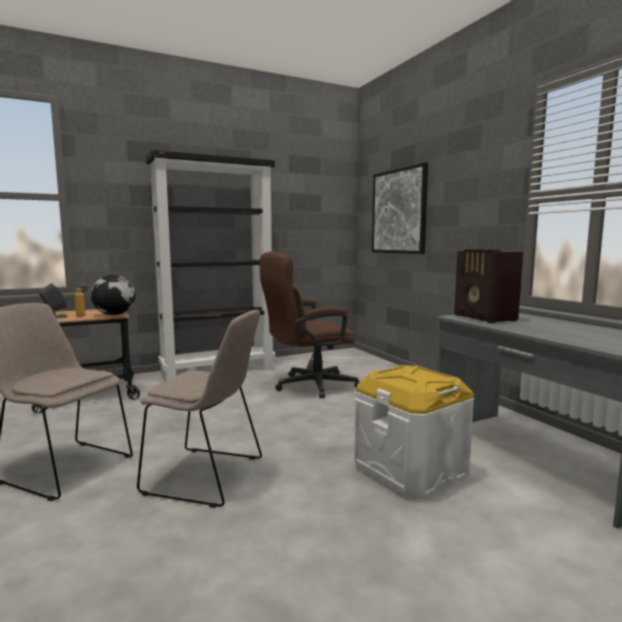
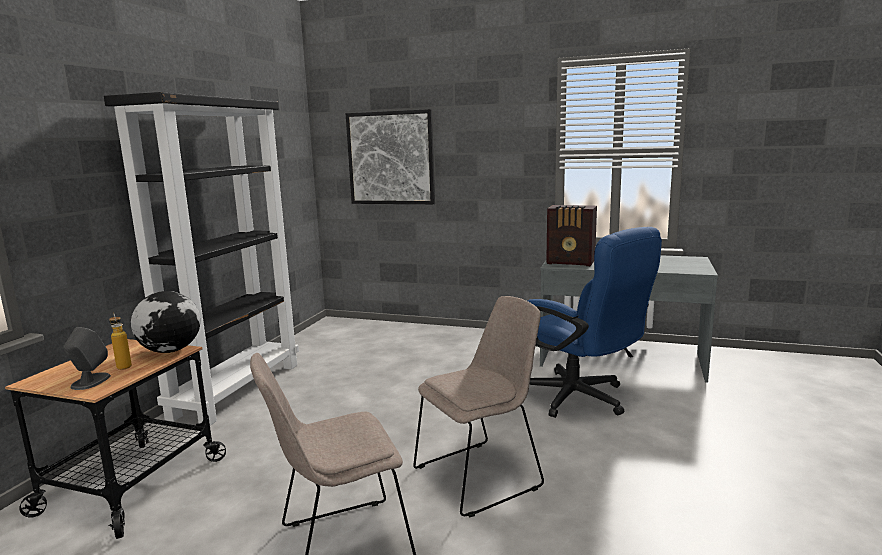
camera: 45 degrees left, 5 degrees up
(308, 386) = (375, 369): brown office chair -> none
(410, 469) = (582, 399): white storage box -> blue office chair

